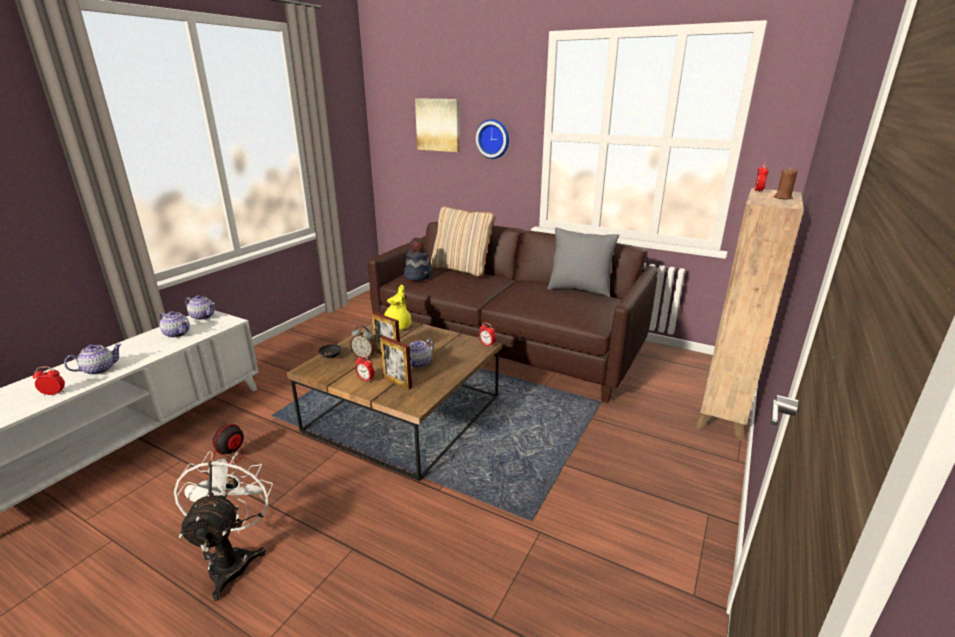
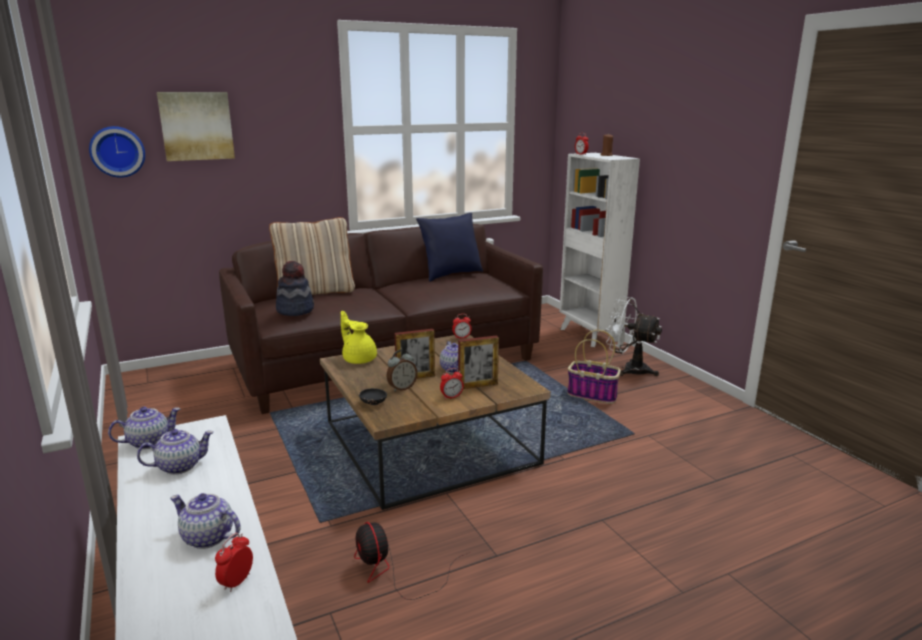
camera: 55 degrees left, 5 degrees down
(99, 369) = (207, 537): teapot -> teapot turned 60 degrees counterclockwise
(233, 559) = (561, 594): white fan -> white fan (629, 369)
(493, 139) = (282, 138): wall clock -> wall clock (117, 151)
(579, 290) = (450, 274): grey pillow -> blue pillow
(584, 465) = (593, 395): none -> basket
(721, 416) = (589, 335): brown bookcase -> white bookcase

